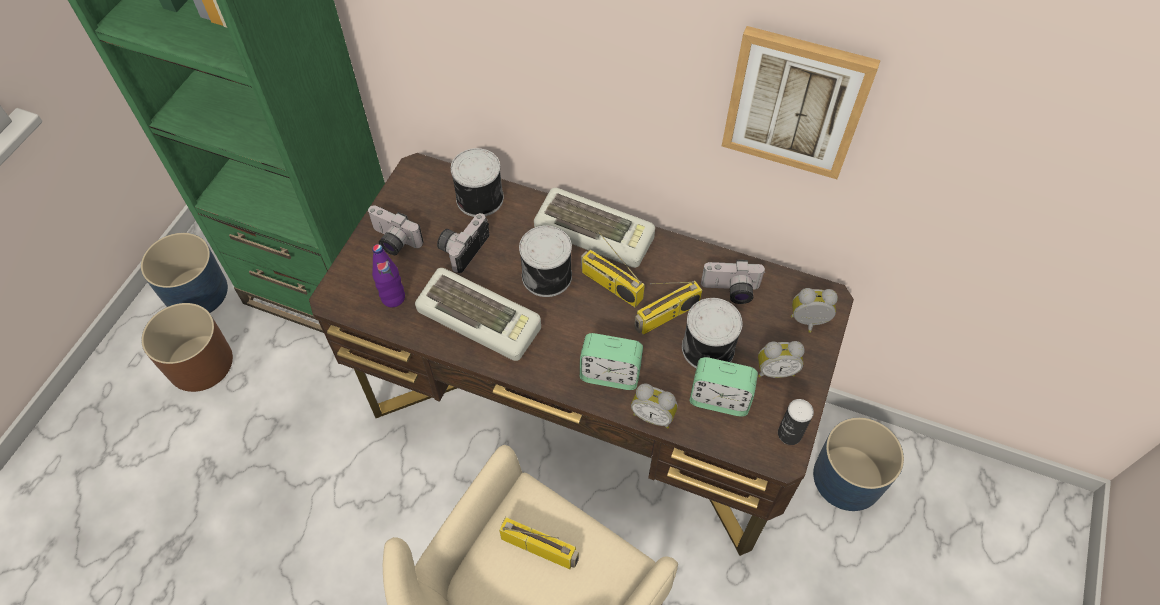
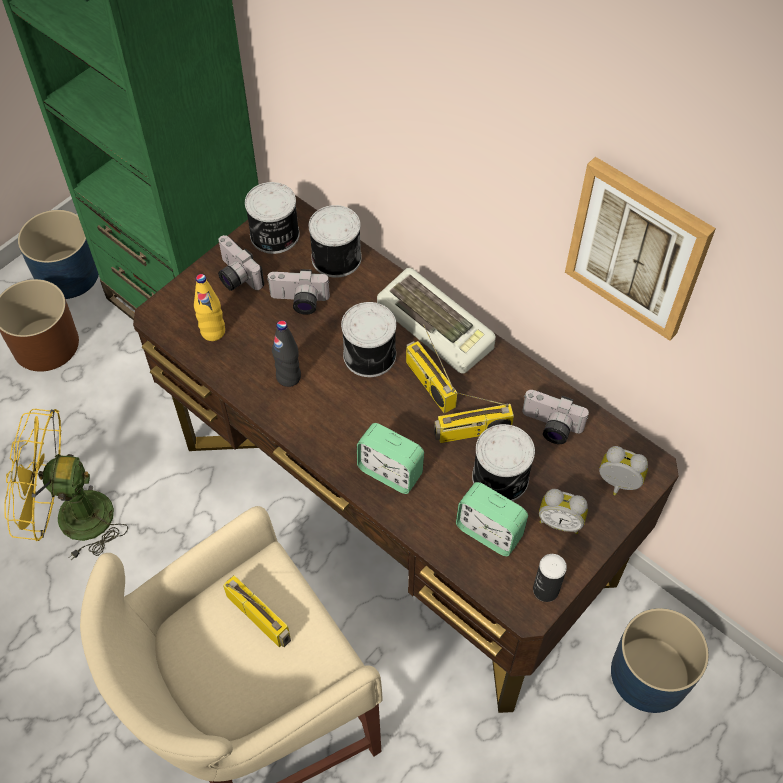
camera: 20 degrees right, 0 degrees up
(288, 516) = (71, 518): none -> yellow fan
(393, 298) = (213, 332): purple bottle -> yellow bottle
(414, 194) = (274, 235): none -> can
(462, 247) = (299, 302): camera -> camera turned 135 degrees counterclockwise
(481, 318) = (288, 377): keyboard -> black bottle
(653, 415) = (415, 525): alarm clock -> none

